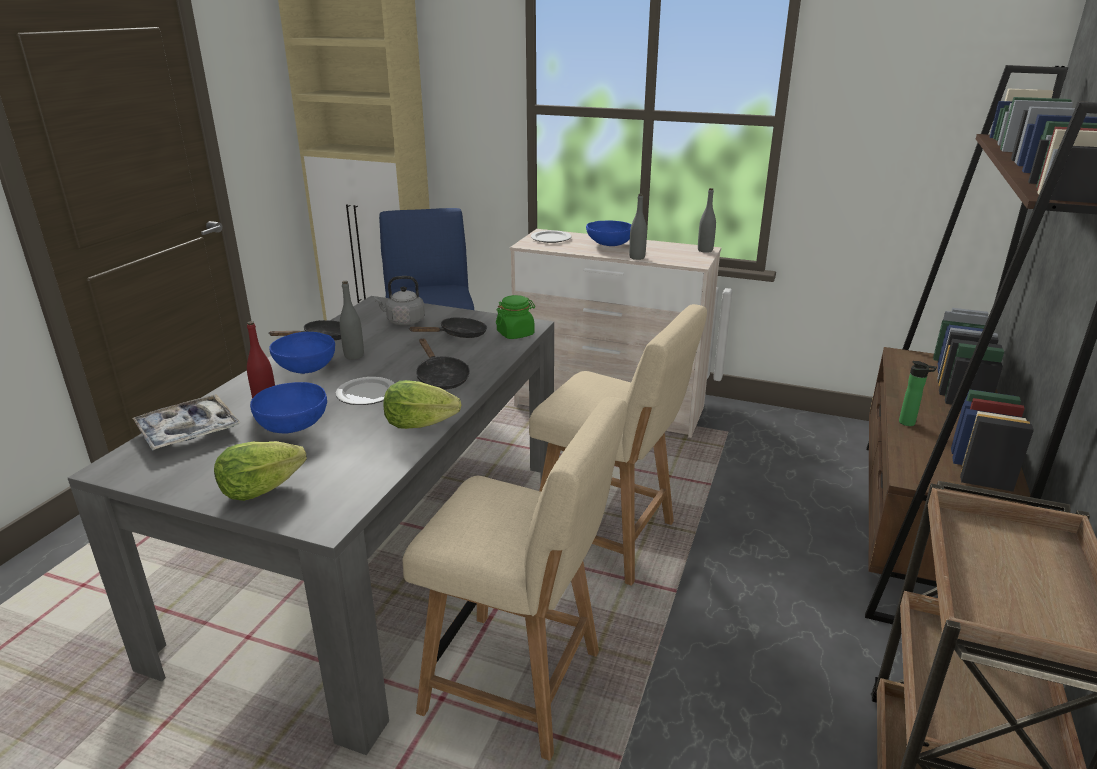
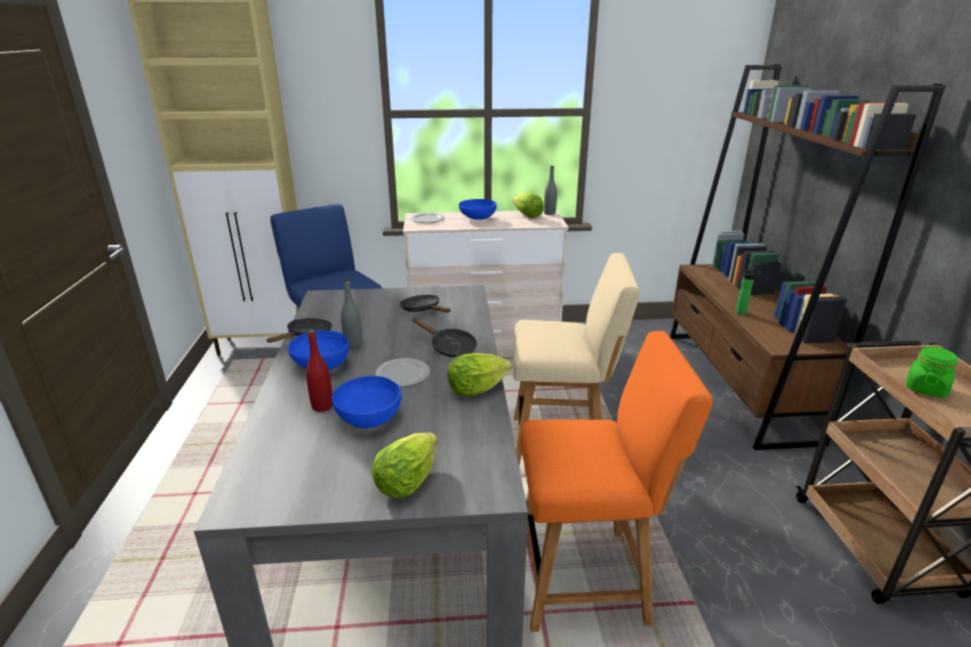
camera: 25 degrees left, 0 degrees up
(188, 431) = (273, 449): tray -> none
(403, 321) = (363, 307): grey kettle -> none
(459, 335) = (423, 310): black frying pan -> black frying pan turned 75 degrees counterclockwise
(515, 334) = (466, 300): green jar -> green jar (925, 388)
(521, 685) = (588, 577): beige chair -> orange chair
(637, 257) = (509, 225): grey bottle -> none
(673, 249) = (527, 216): none -> lettuce

